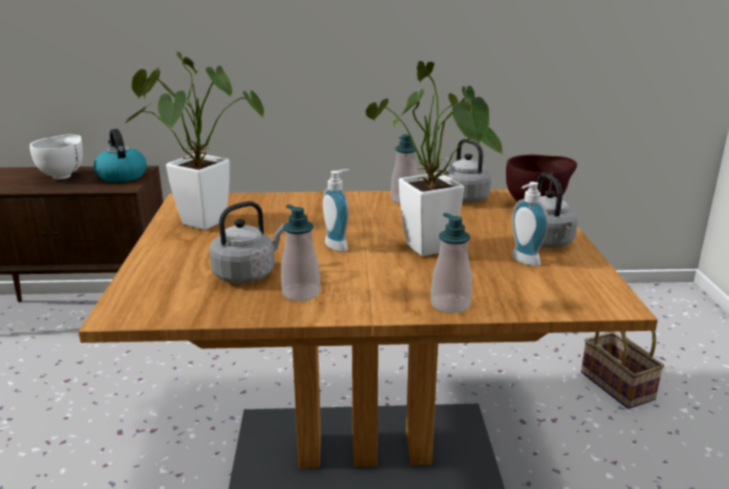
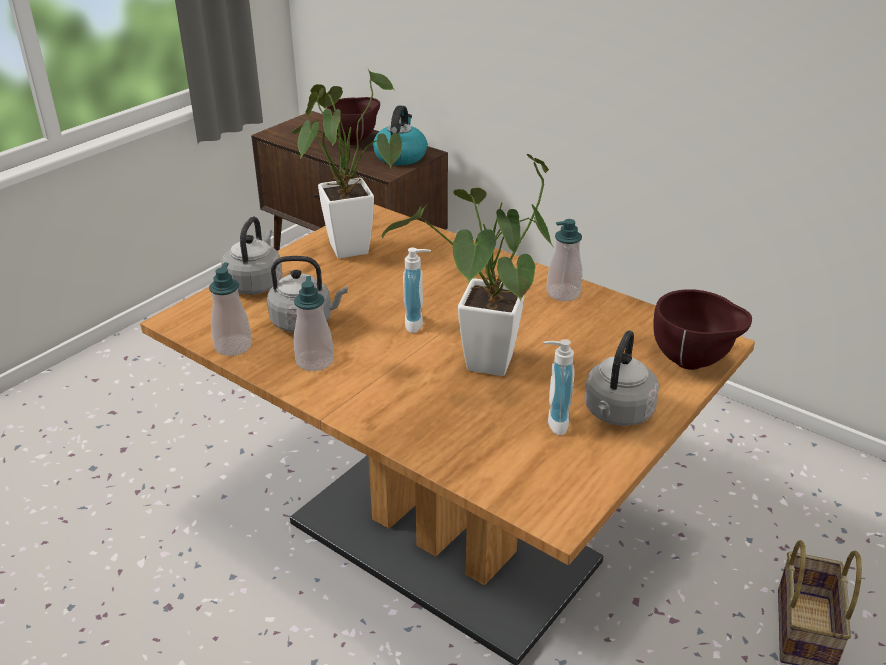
camera: 40 degrees right, 10 degrees up
(64, 176) = (355, 141): white bowl -> brown bowl
(450, 304) = (408, 434): soap dispenser -> soap dispenser (233, 346)
(463, 197) = (630, 315): grey kettle -> grey kettle (255, 283)

